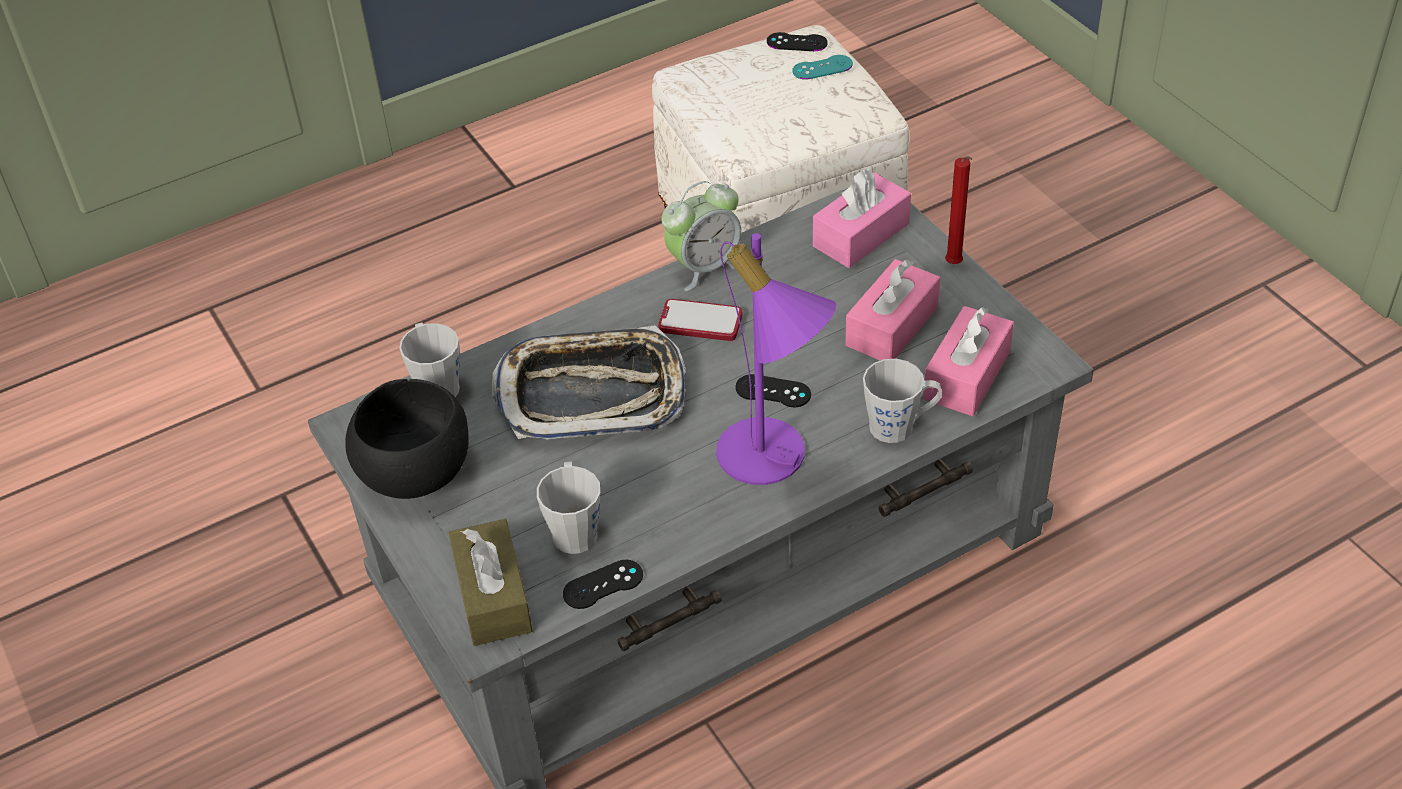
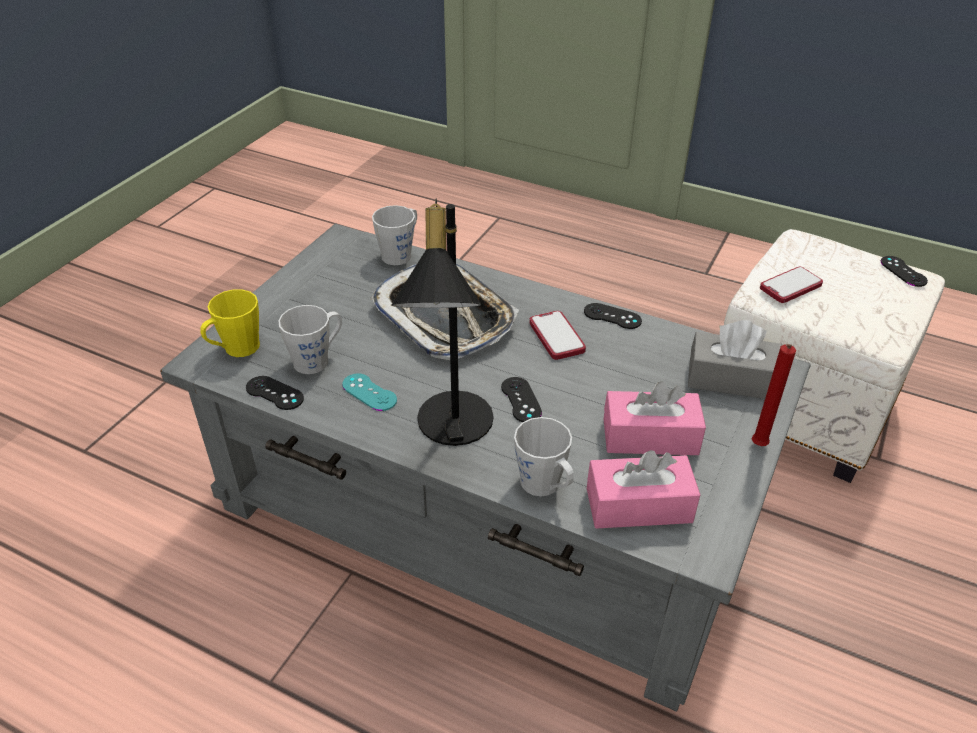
camera: 55 degrees right, 5 degrees down
(414, 473) = (319, 276): black bowl -> none
(493, 596) = (236, 349): brown tissue box -> yellow mug
(704, 267) = (612, 316): alarm clock -> black game controller
(753, 125) = (790, 286): none -> phone
(773, 462) = (449, 429): purple table lamp -> black table lamp
(822, 68) = (894, 293): turquoise game controller -> turquoise game controller (369, 392)
(861, 235) = (731, 379): pink tissue box -> grey tissue box

